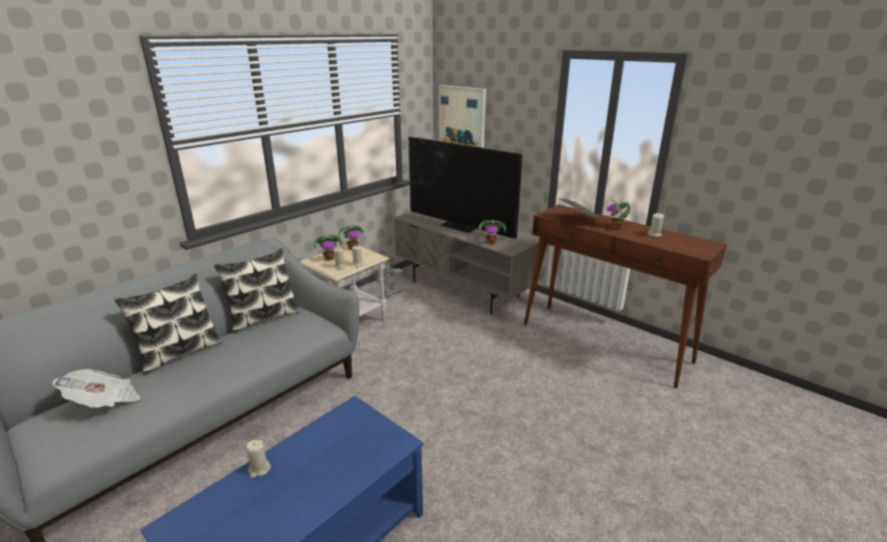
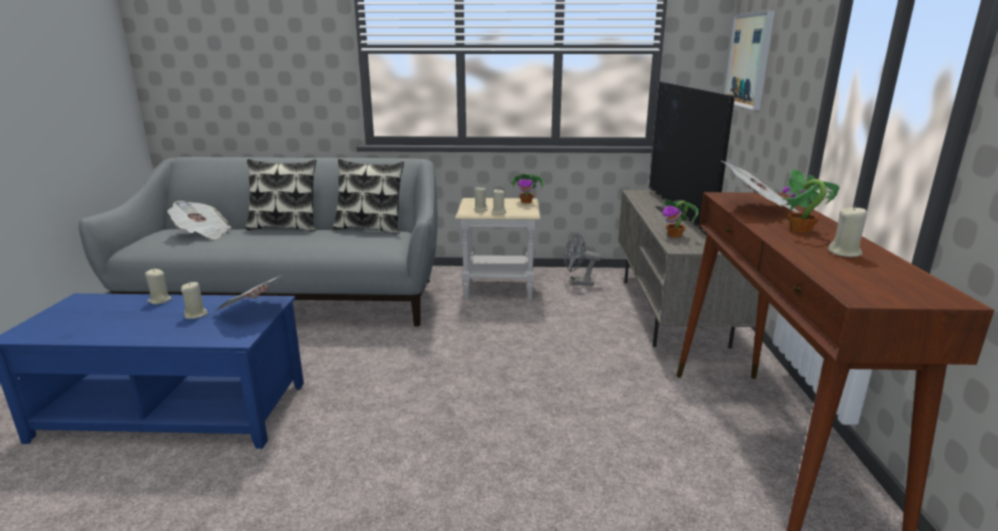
camera: 50 degrees right, 5 degrees down
(325, 454) = (196, 315): none -> beige candle
(330, 258) = (488, 202): potted plant -> none
(358, 421) = (255, 310): none -> newspaper

